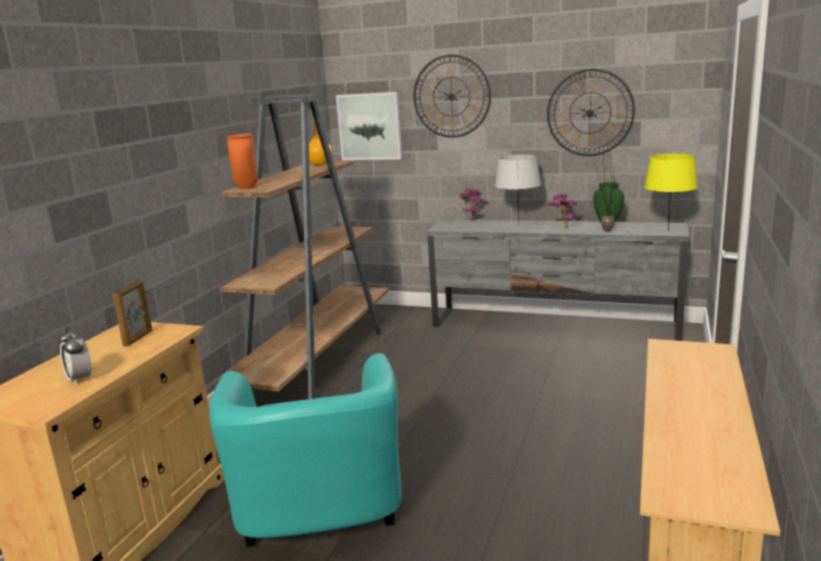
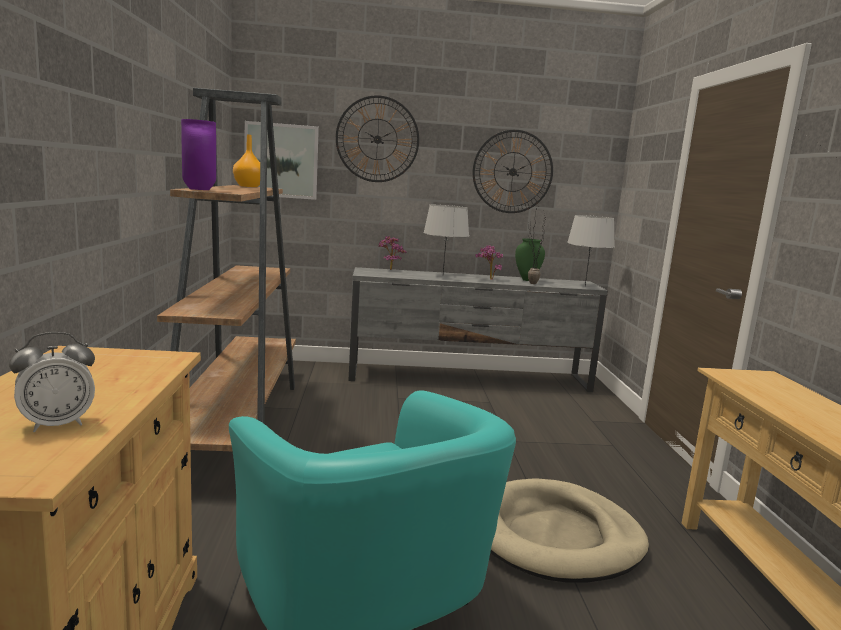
camera: 25 degrees left, 5 degrees down
(80, 379) = (57, 424): alarm clock -> alarm clock turned 60 degrees counterclockwise
(138, 338) = (108, 367): picture frame -> none
(247, 187) = (200, 189): orange vase -> purple vase
(509, 483) = (554, 536): none -> beige dog bed
(668, 231) = (585, 286): yellow table lamp -> grey table lamp

